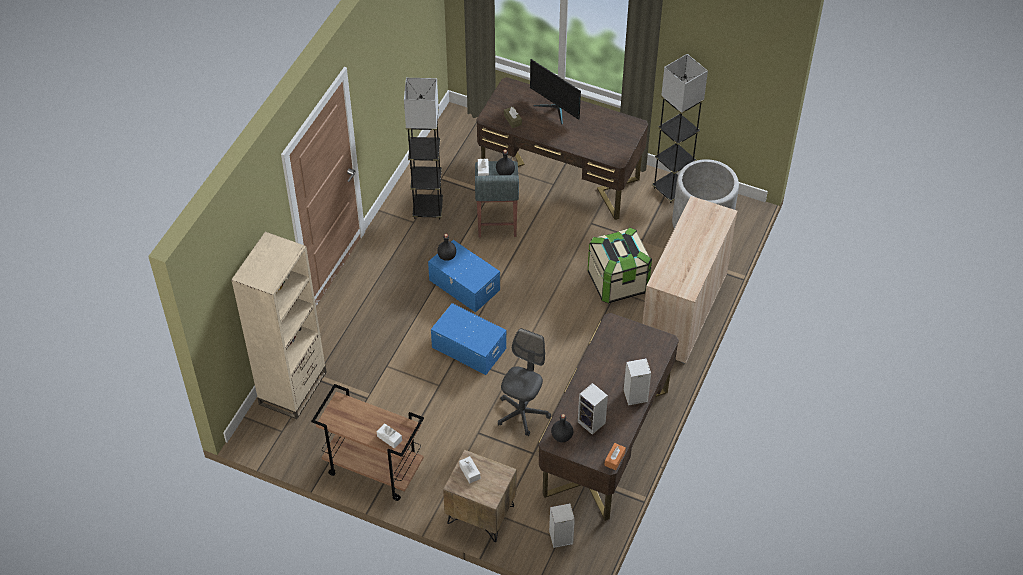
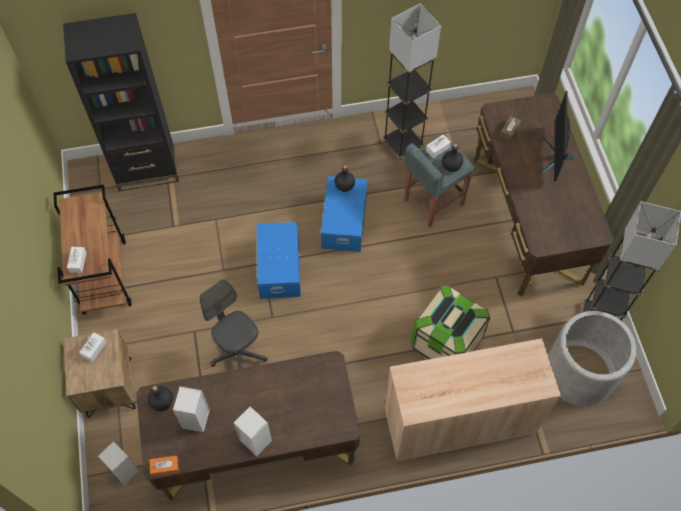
camera: 55 degrees right, 10 degrees up
(293, 388) = (147, 169): beige bookcase -> black bookcase
(522, 413) = (239, 354): grey office chair -> grey office chair turned 120 degrees counterclockwise

